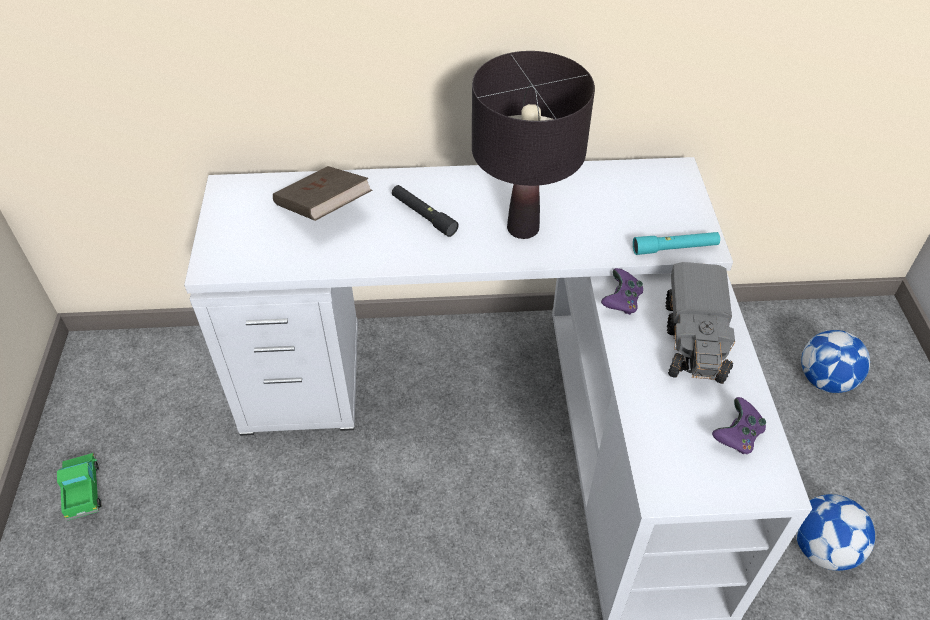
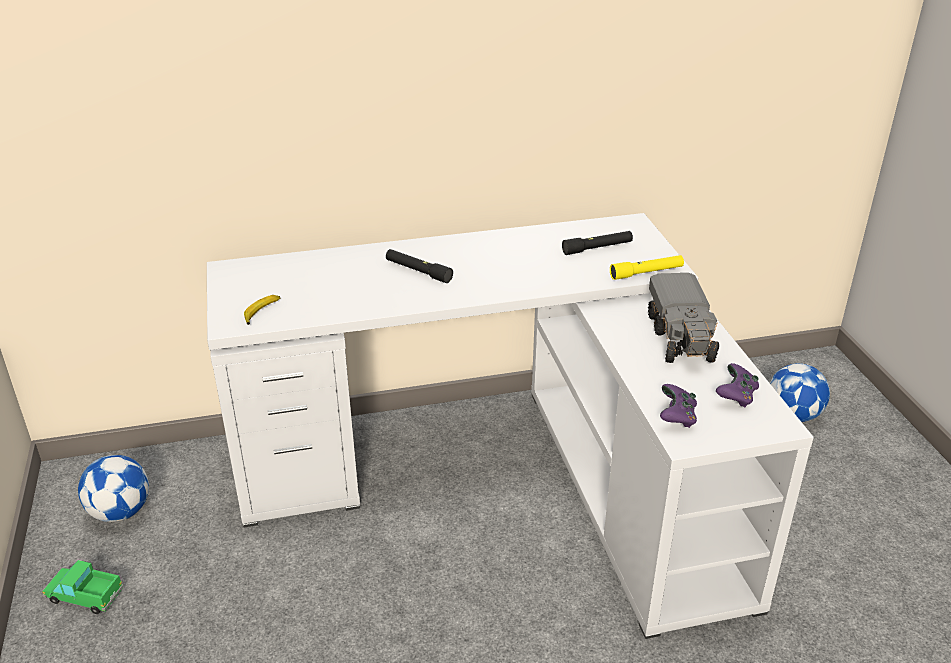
camera: 10 degrees left, 15 degrees down
(83, 490) = (85, 595): toy truck -> toy truck turned 45 degrees counterclockwise
(247, 254) = (261, 312): none -> banana
(323, 210) = (324, 276): brown book -> none
(523, 228) = (510, 272): black table lamp -> none
(621, 301) = (610, 318): purple game controller -> purple game controller (677, 417)
(628, 204) = (597, 248): none -> black flashlight
(675, 248) = (646, 273): turquoise flashlight -> yellow flashlight
(822, 548) = (827, 544): football -> football (120, 512)

